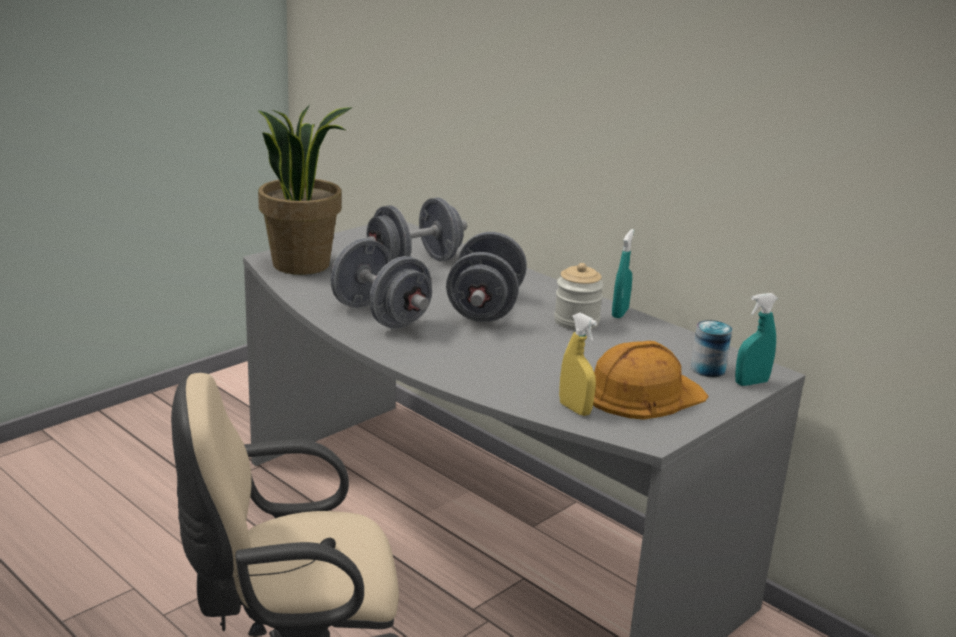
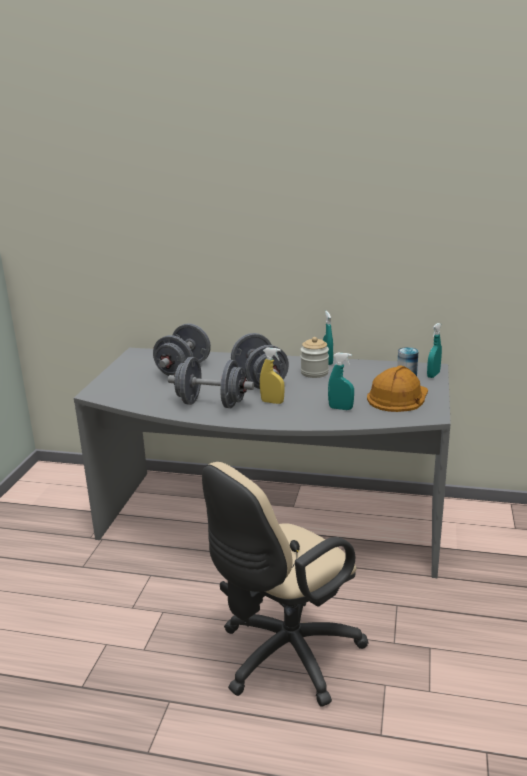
camera: 30 degrees left, 0 degrees up
(302, 264) = (118, 390): potted plant -> none
(534, 379) = (340, 408): none -> turquoise spray bottle
(575, 409) = (381, 415): yellow spray bottle -> yellow spray bottle (272, 402)

